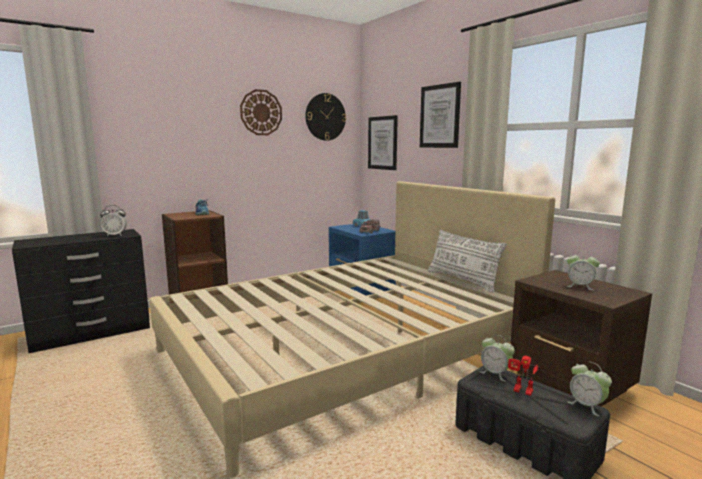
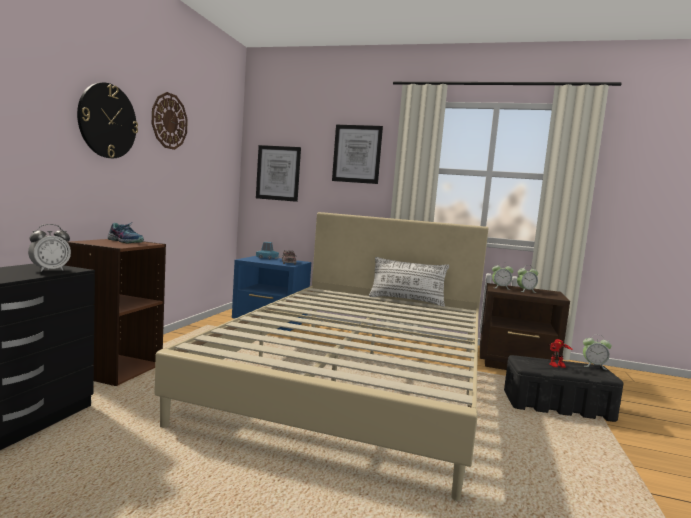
camera: 40 degrees left, 5 degrees down
(325, 117) = (219, 138): wall clock -> wall clock (107, 121)
(495, 374) = (527, 360): alarm clock -> alarm clock (500, 288)

